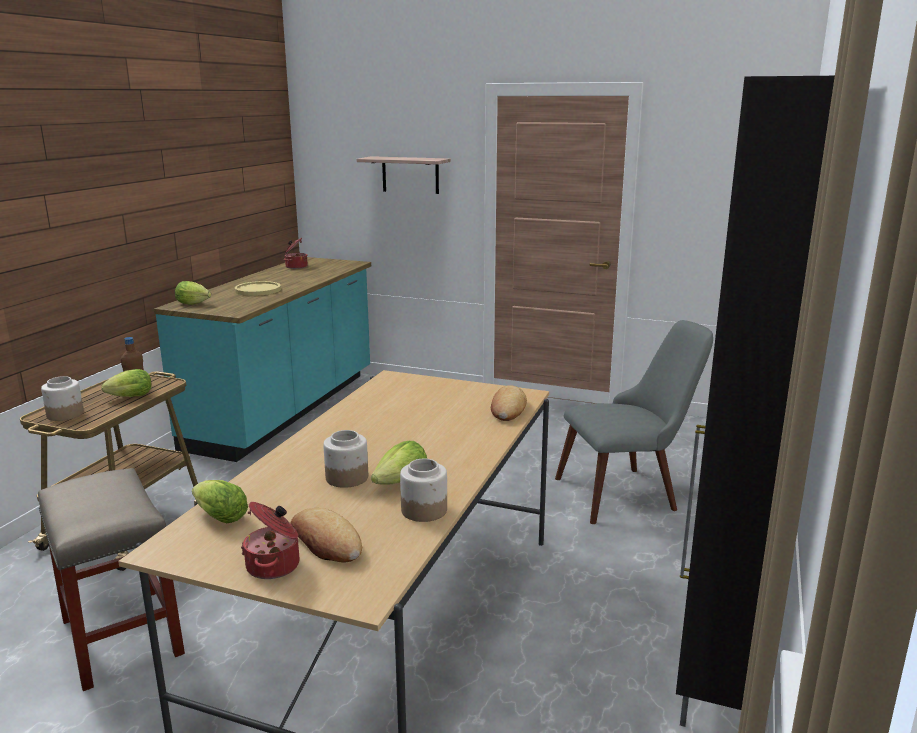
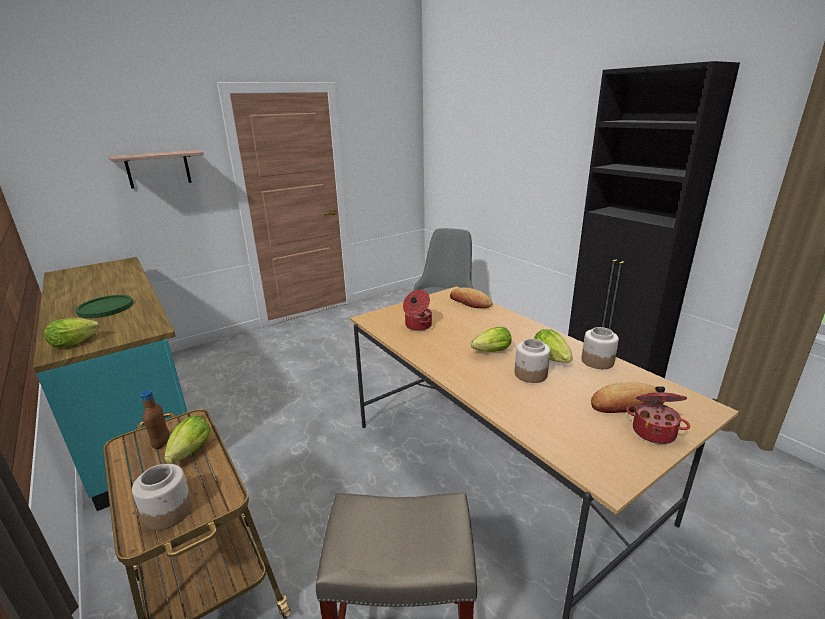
camera: 55 degrees left, 5 degrees up
(218, 517) = (562, 441): lettuce -> lettuce (490, 352)
(258, 290) = (105, 308): yellow plate -> green plate
(296, 266) = (72, 280): cooking pot -> cooking pot (417, 325)

